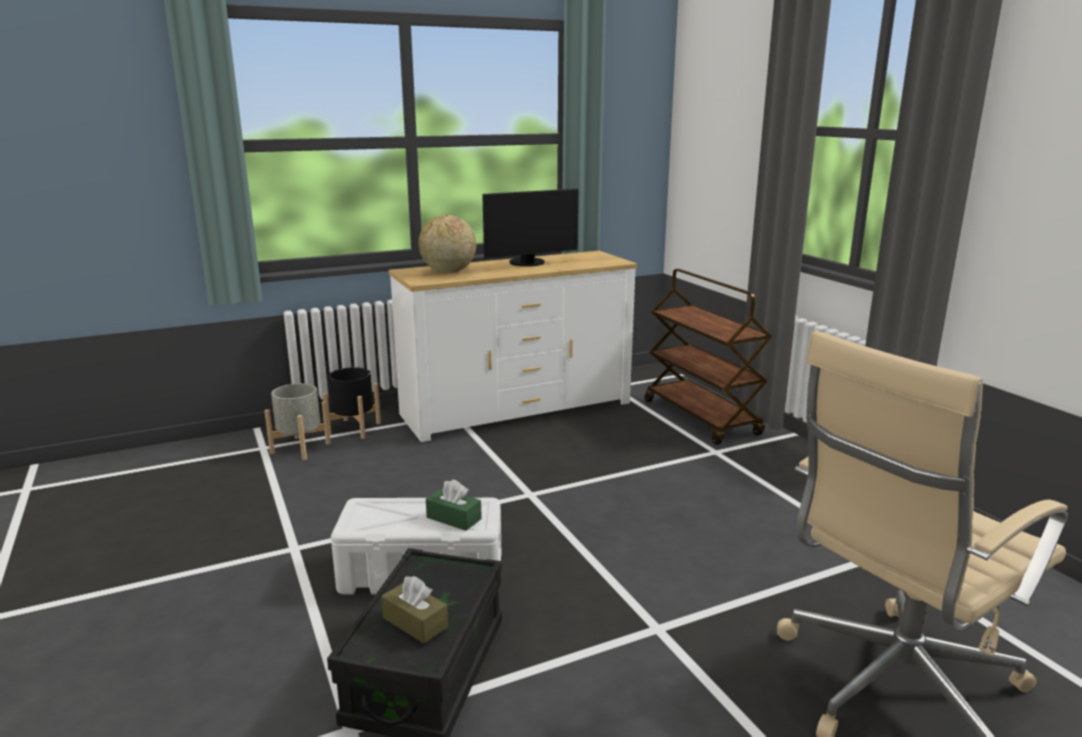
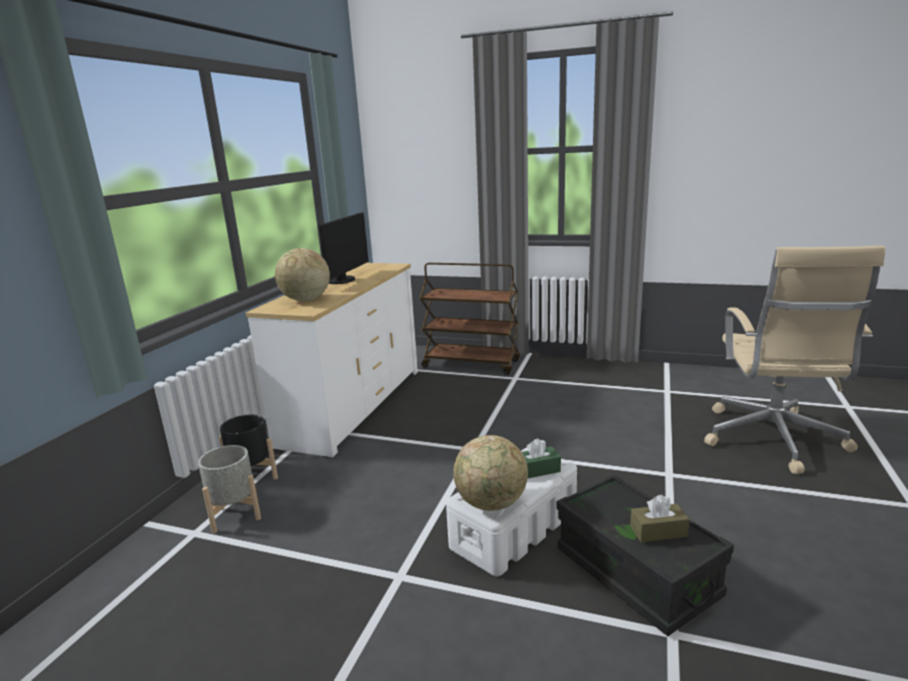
camera: 45 degrees left, 0 degrees up
(365, 519) = (491, 504): none -> globe

